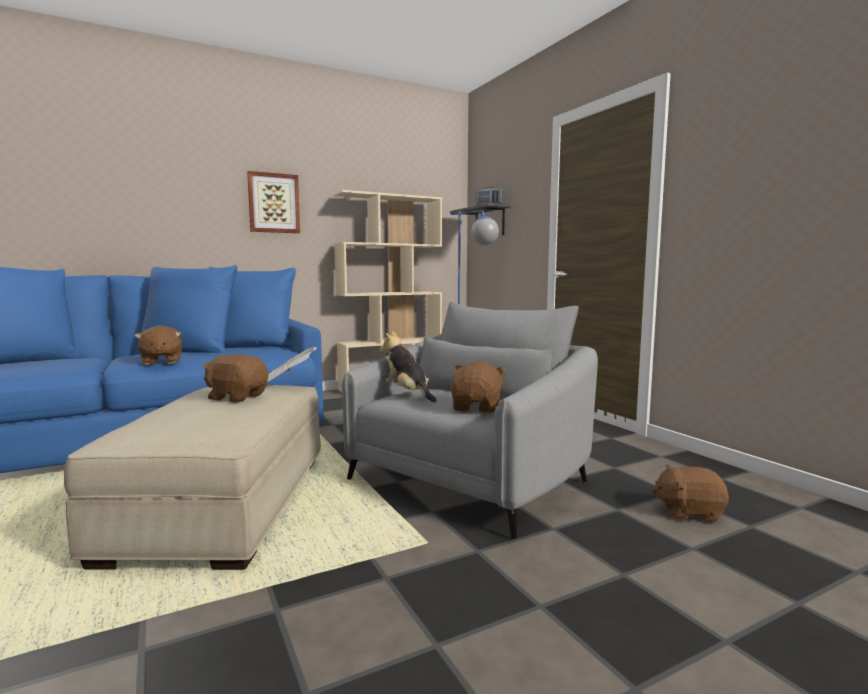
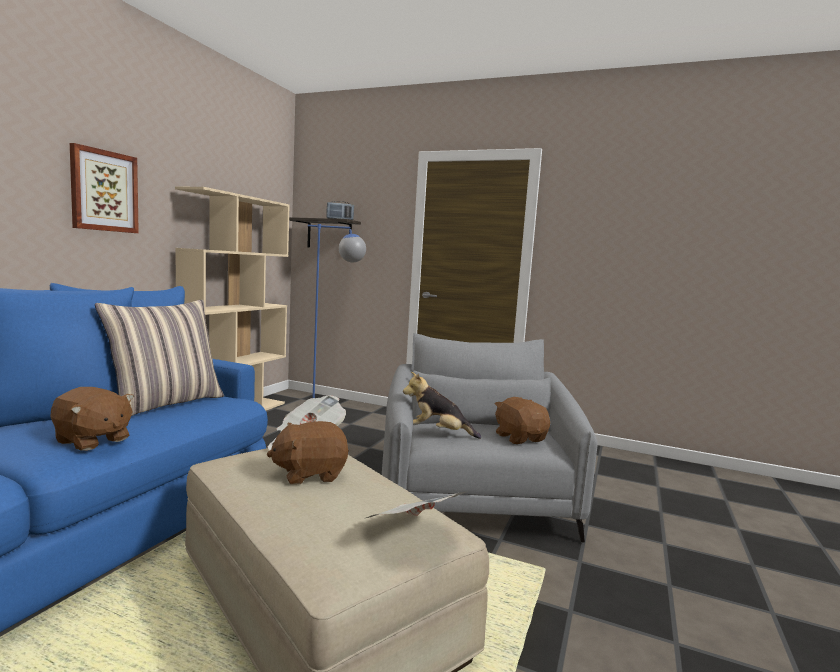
camera: 40 degrees left, 0 degrees up
(198, 433) = (411, 532): none -> newspaper
(246, 351) = (166, 403): none -> pillow
(689, 512) = (623, 486): brown plush toy -> none

